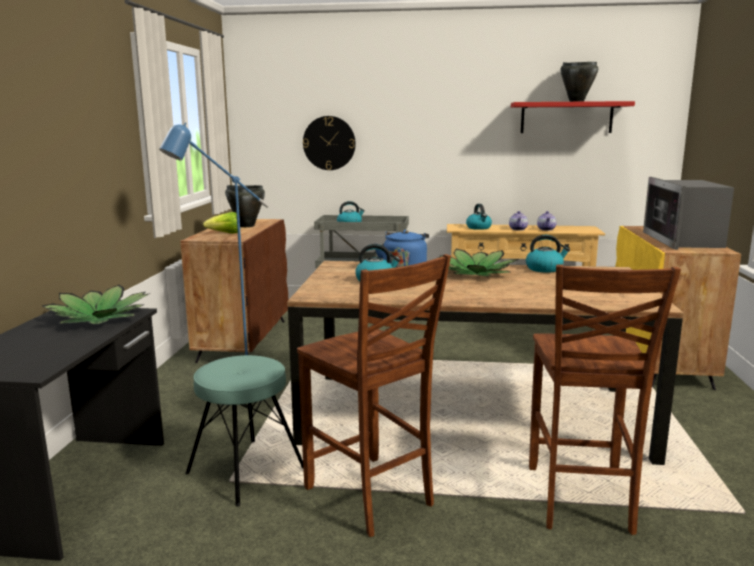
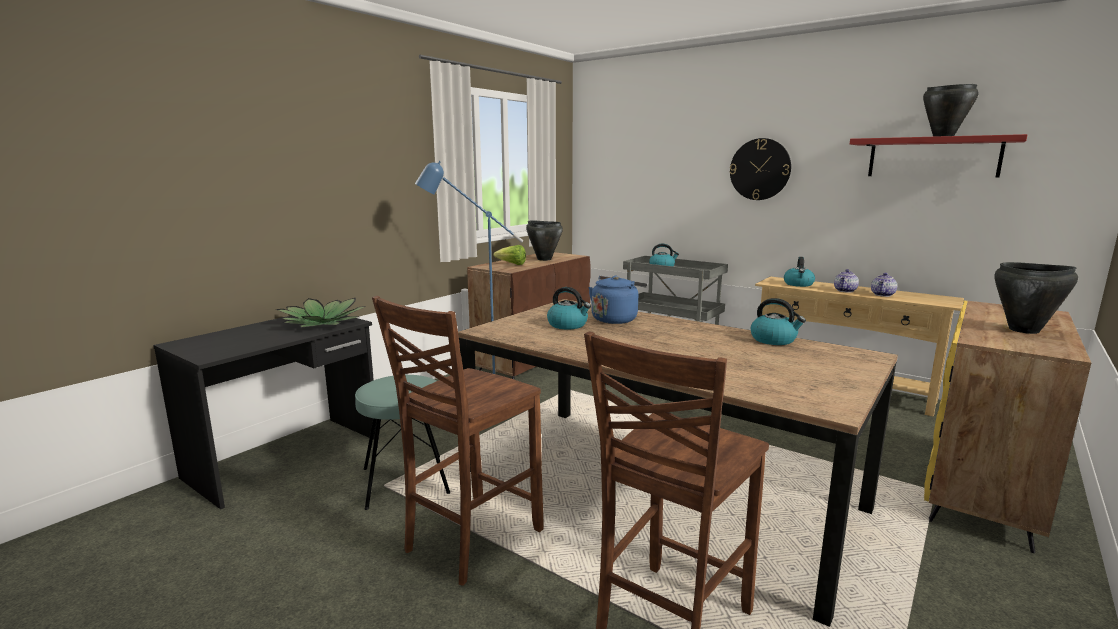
camera: 30 degrees right, 0 degrees up
(329, 143) = (656, 184): wall clock -> wall clock (760, 169)
(370, 497) = (470, 540): brown chair -> brown chair turned 45 degrees clockwise
(476, 273) = (684, 333): potted plant -> none
(683, 240) = (1024, 330): microwave -> black cooking pot

